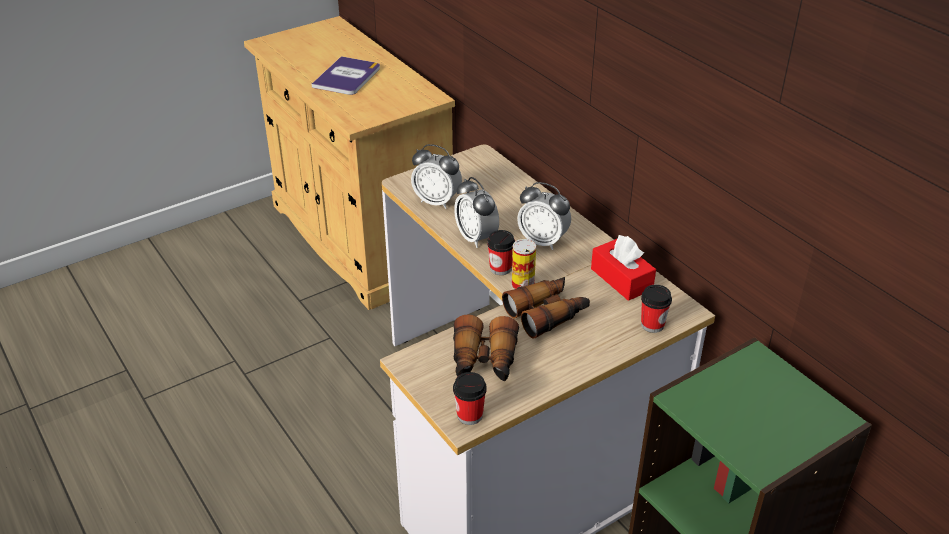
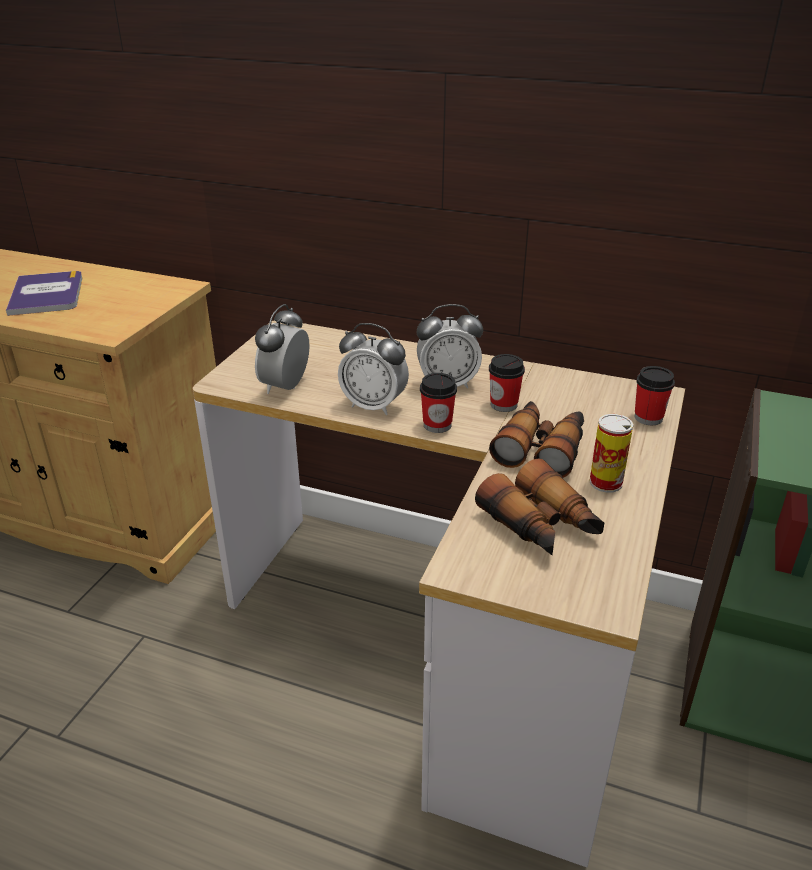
camera: 35 degrees left, 5 degrees down
(437, 201) = (285, 387): alarm clock -> alarm clock turned 120 degrees clockwise
(469, 415) = (603, 593): cup -> cup (503, 405)
(522, 285) = (481, 432): can -> can (606, 482)
(621, 279) = (566, 389): red tissue box -> none

